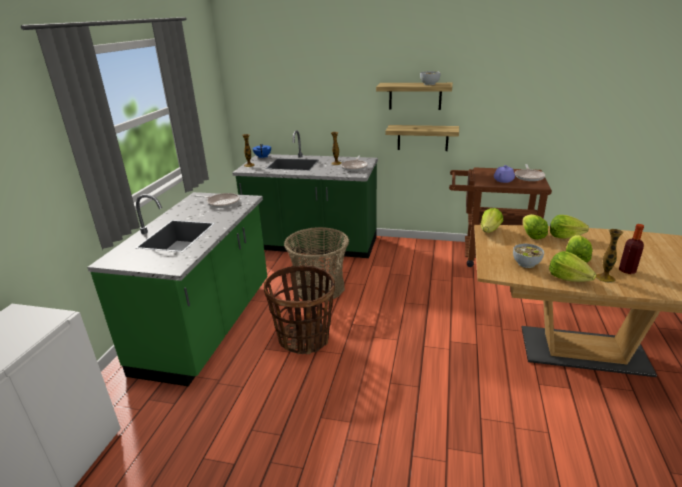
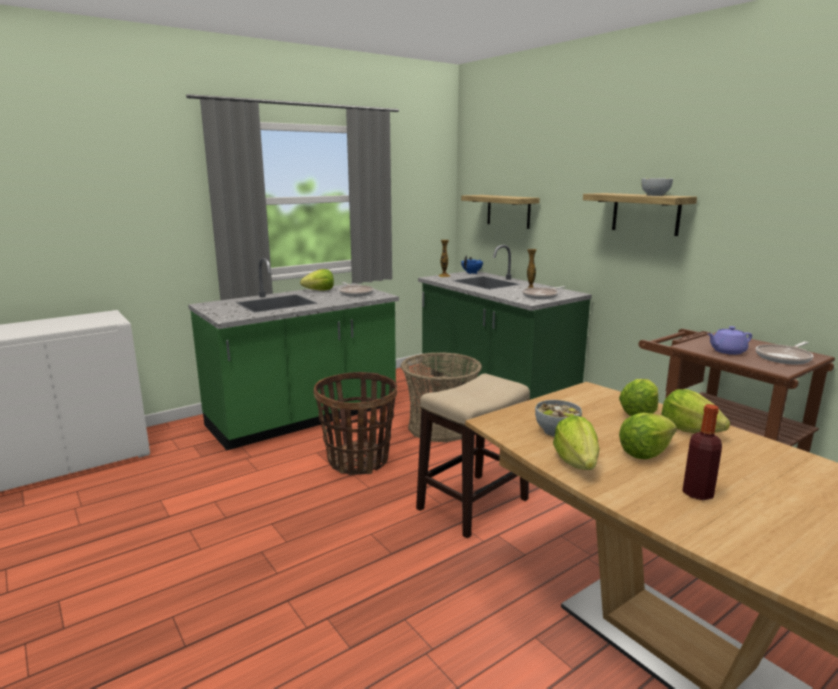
camera: 40 degrees right, 10 degrees down
(413, 329) = (473, 503): none -> stool
(422, 138) = (651, 275): shelf -> shelf (508, 211)
(489, 230) = (590, 391): lettuce -> lettuce (319, 290)
(605, 278) = (635, 484): vase -> none

